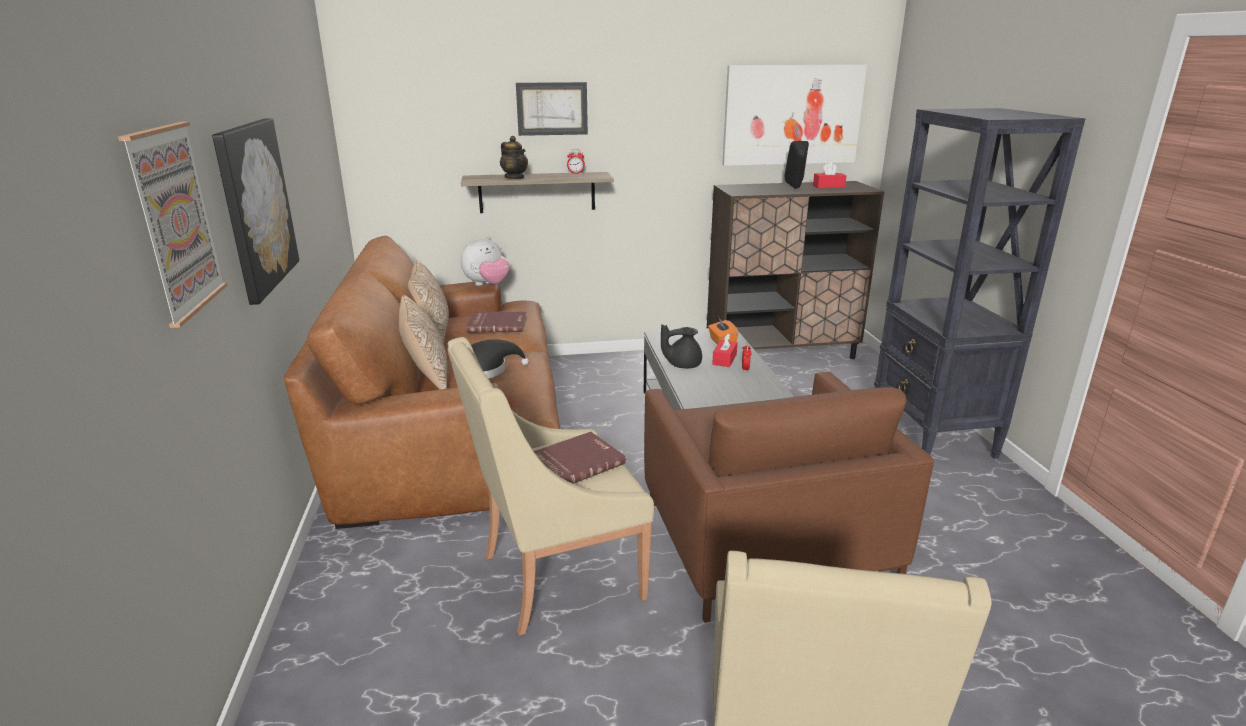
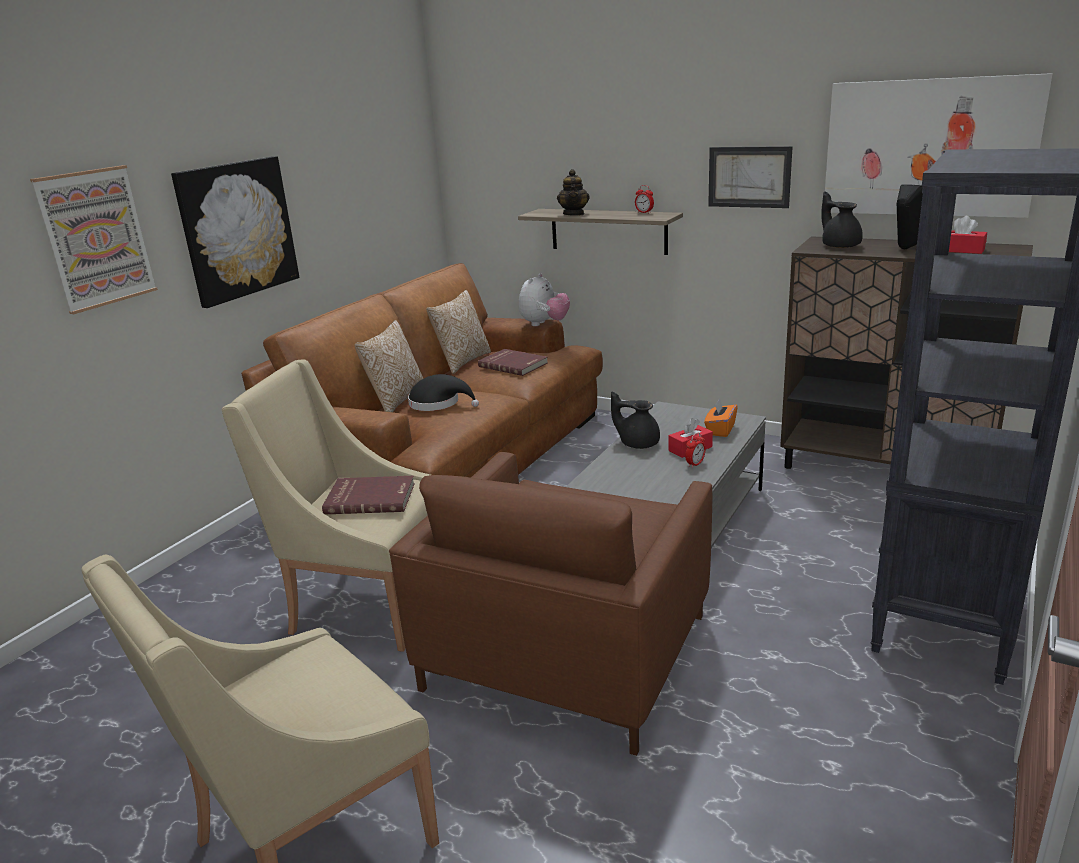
camera: 40 degrees right, 0 degrees up
(487, 285) = (544, 324): plush toy -> plush toy turned 60 degrees counterclockwise
(552, 109) = (624, 139): picture -> picture (749, 177)
(750, 189) = (840, 246): none -> black teapot

